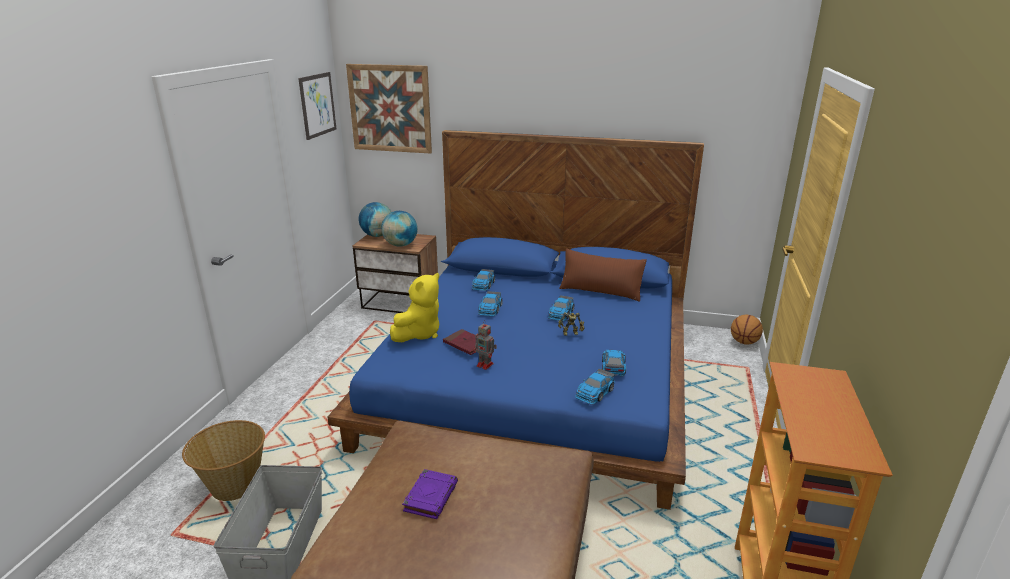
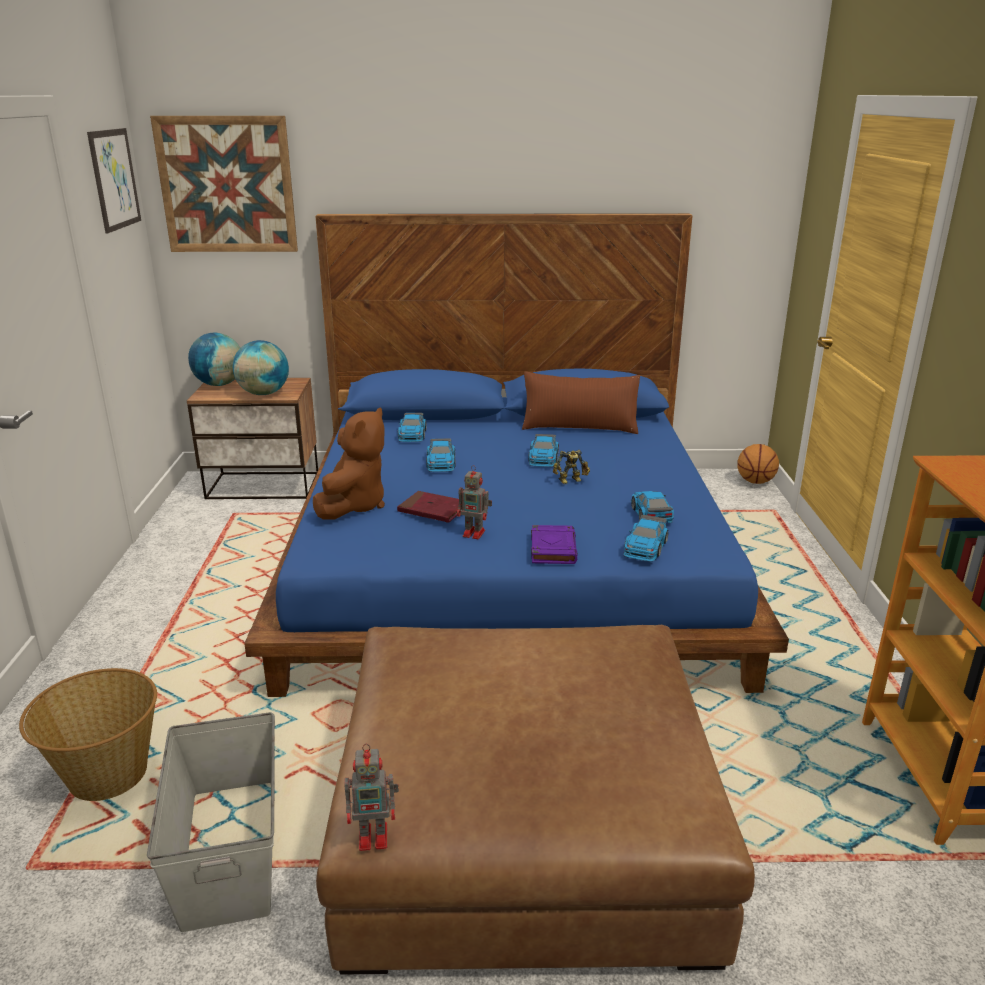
camera: 15 degrees left, 0 degrees up
(328, 564) = (375, 836): none -> toy robot
(419, 333) = (353, 505): yellow plush toy -> brown plush toy
(430, 496) = (483, 715): purple book -> purple book (552, 548)

